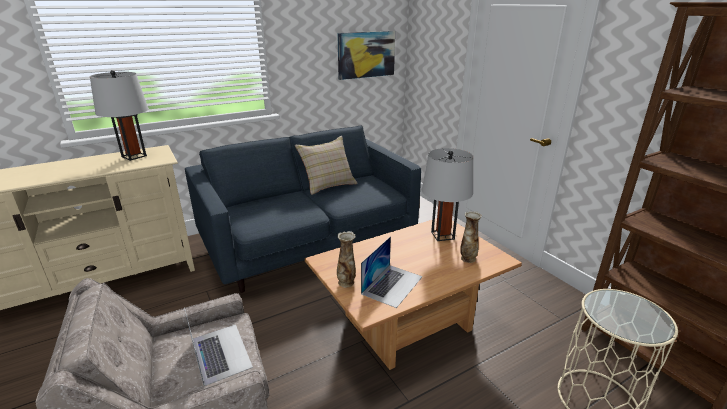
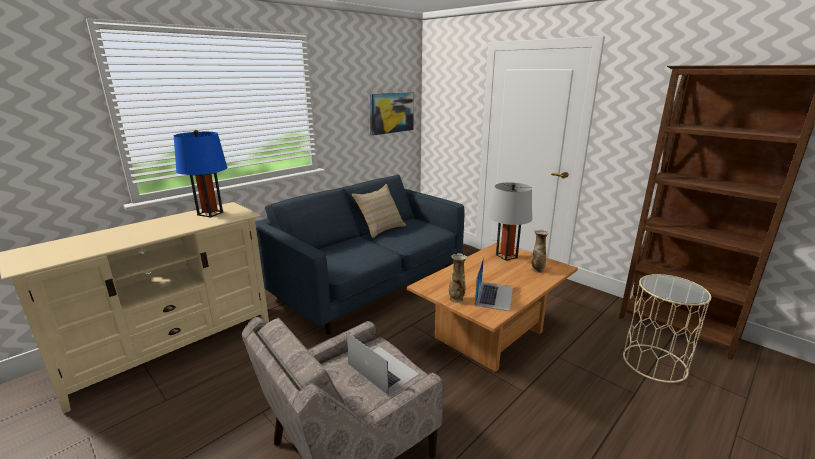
camera: 15 degrees left, 5 degrees down
(134, 156) = (210, 213): grey table lamp -> blue table lamp

